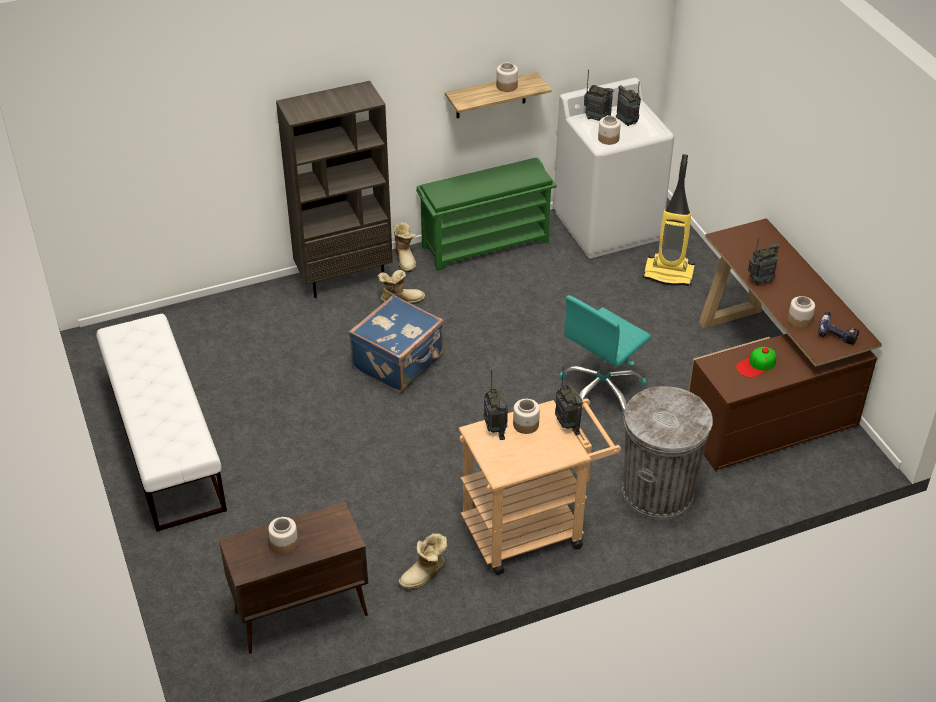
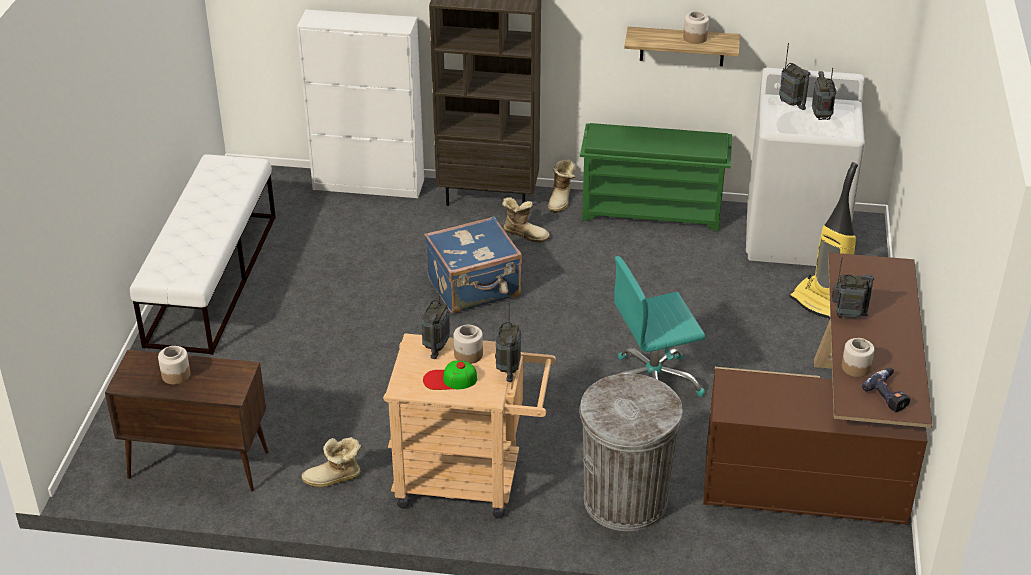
camera: 30 degrees right, 5 degrees down
(231, 302) = (369, 184): none -> white cabinet
(608, 139) = (786, 125): jar -> none
(756, 365) = (779, 397): cap -> cap (450, 379)

